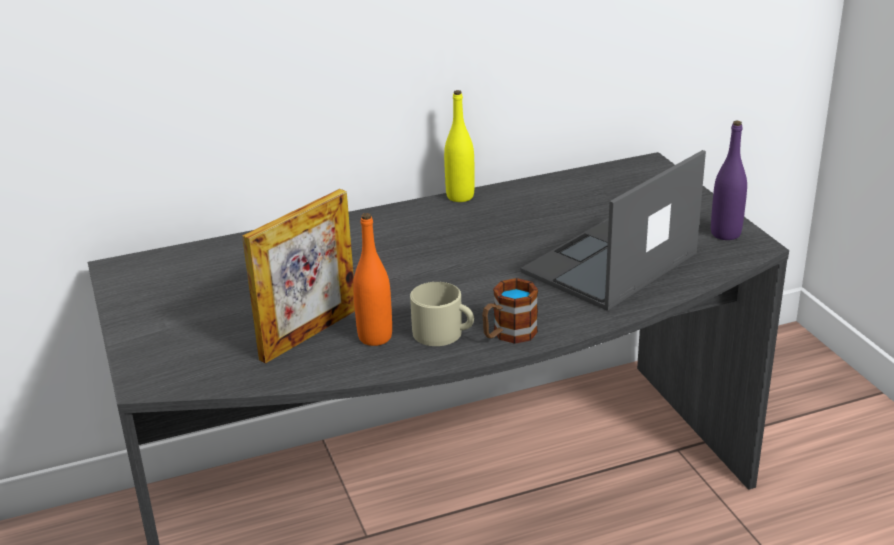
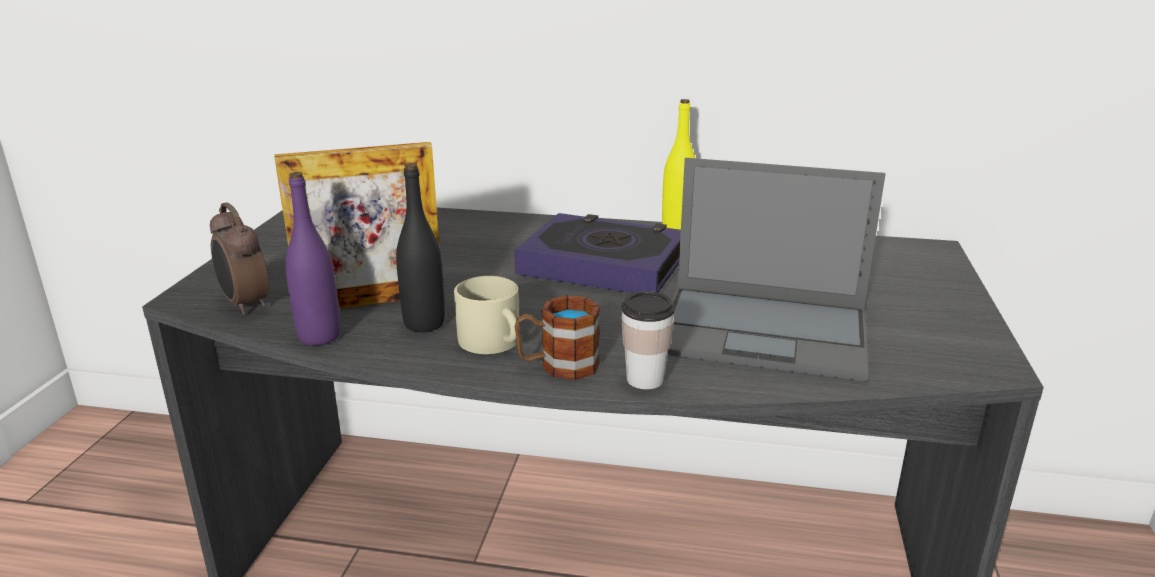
camera: 30 degrees right, 5 degrees down
(208, 372) = (245, 305): none -> alarm clock
(375, 337) = (424, 323): orange bottle -> black bottle
(443, 246) = (603, 265): none -> book
(572, 324) = (645, 379): none -> cup
(609, 264) = (766, 331): laptop -> laptop turned 150 degrees counterclockwise
(725, 234) = (962, 342): purple bottle -> purple bottle (319, 336)

